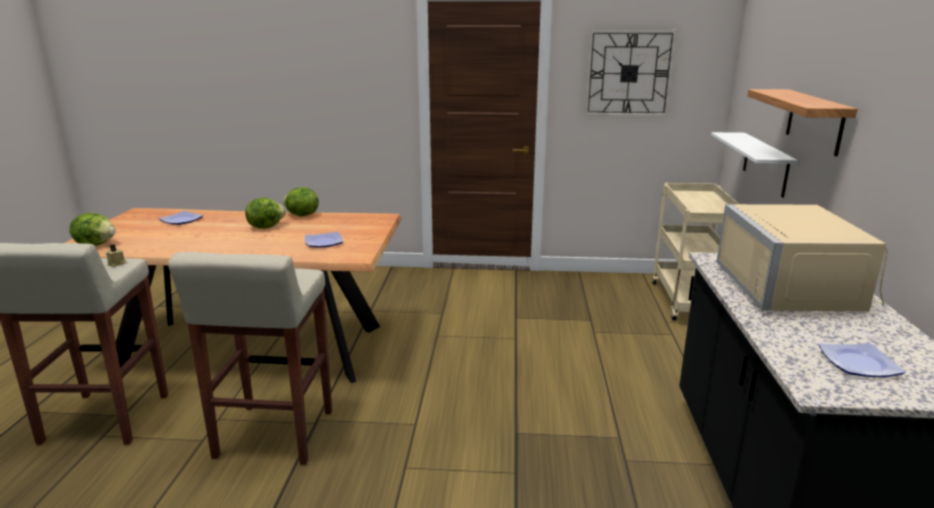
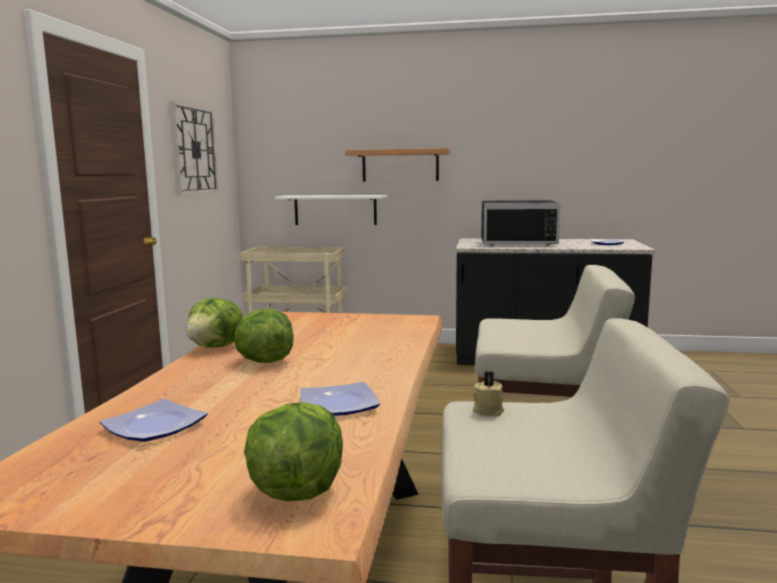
camera: 85 degrees left, 10 degrees down
(324, 242) = (362, 331): plate -> plate (340, 404)
(796, 289) = (518, 242): beige microwave -> black microwave

